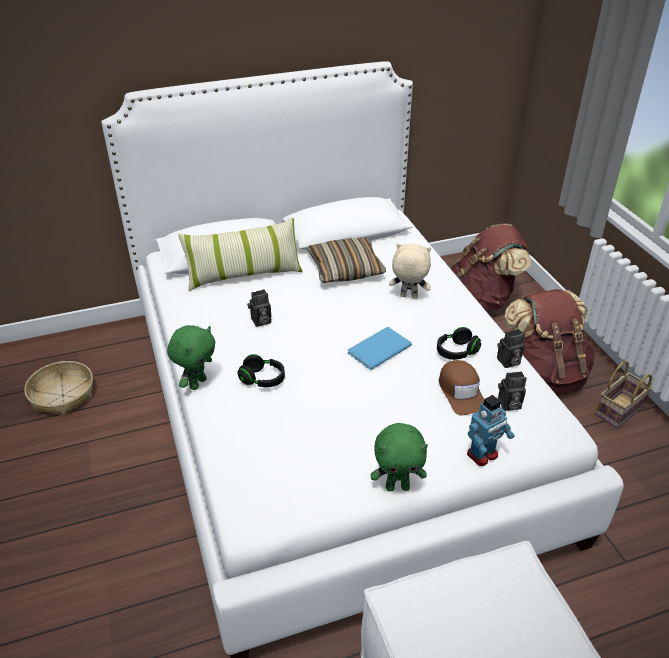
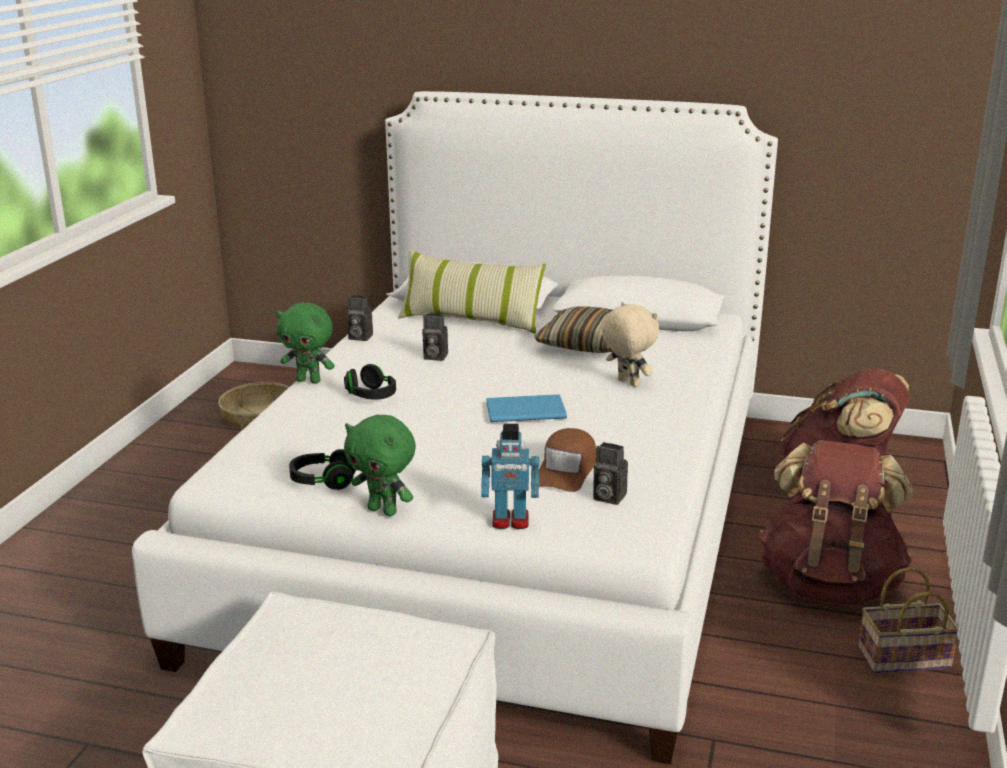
camera: 35 degrees right, 15 degrees down
(197, 383) = (309, 381): green plush toy -> green plush toy turned 45 degrees clockwise
(456, 352) = (613, 439): black headphones -> black headphones (323, 482)
(508, 362) = (665, 466): camera -> camera (358, 337)

